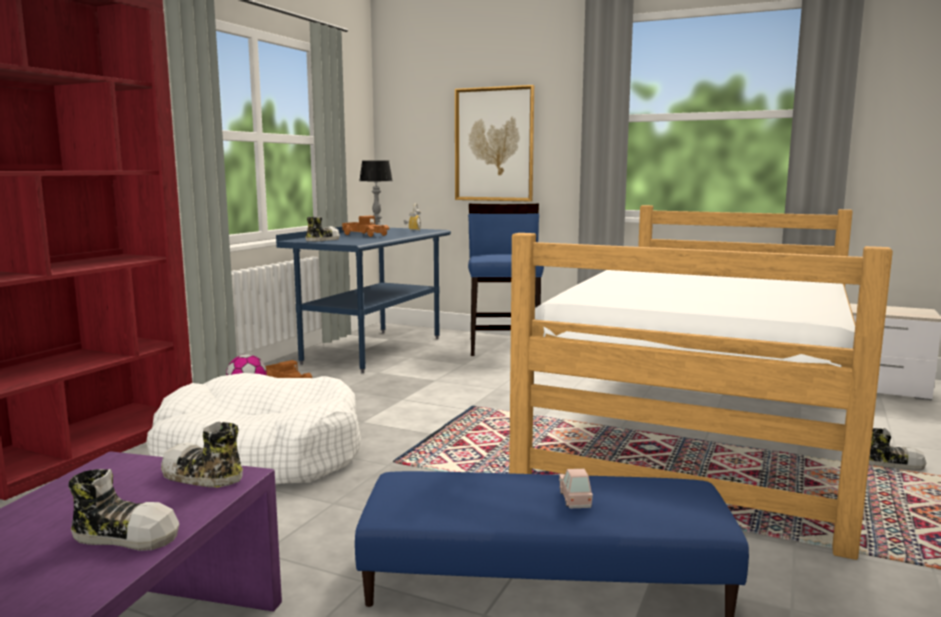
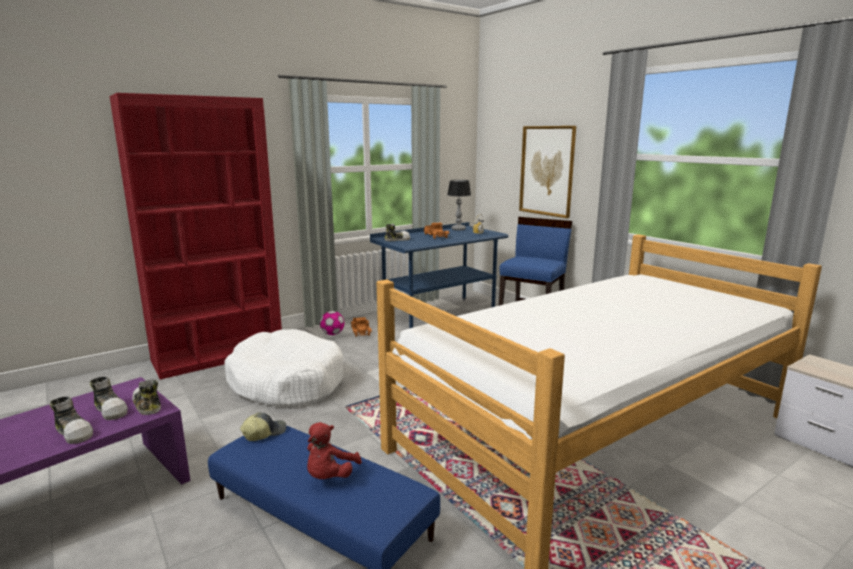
camera: 30 degrees right, 5 degrees up
(402, 483) = (264, 433): none -> cap
(575, 499) = (330, 476): pink toy car -> red plush toy
(892, 464) = (704, 523): shoe -> shoe (111, 410)

